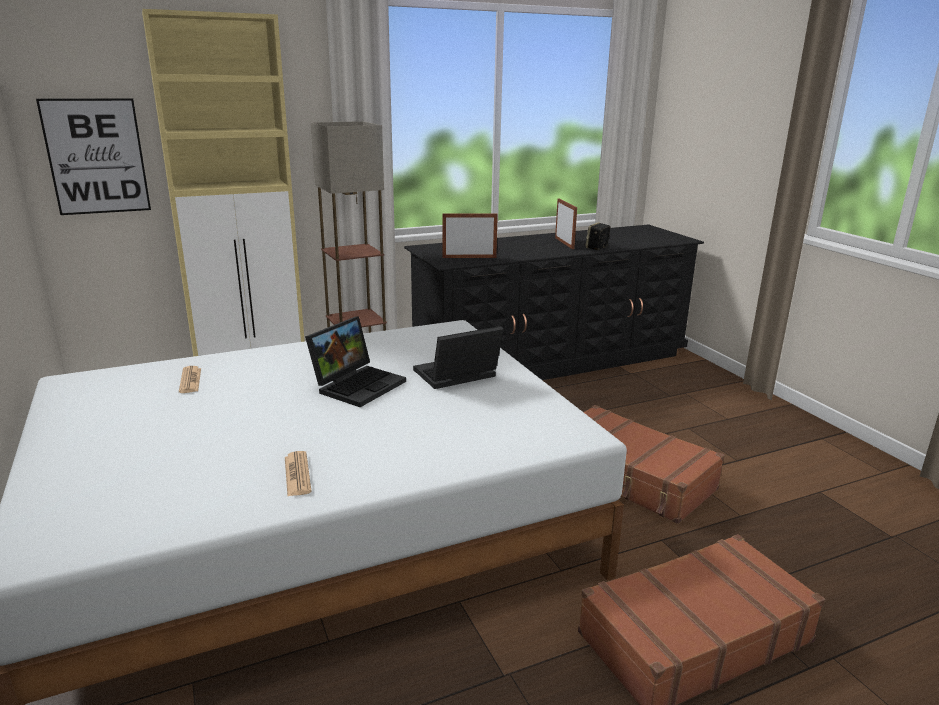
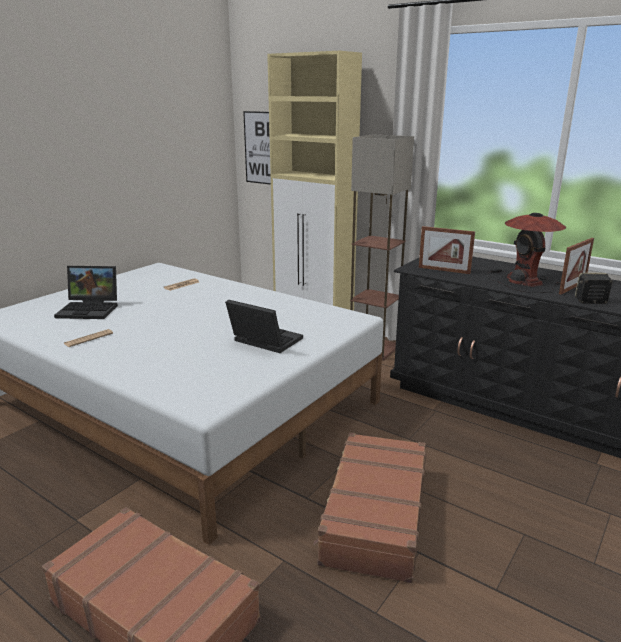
camera: 60 degrees right, 0 degrees up
(358, 384) = (218, 319): laptop -> laptop (91, 309)
(469, 257) = (444, 270): picture frame -> picture frame turned 150 degrees clockwise
(532, 248) = (524, 281): none -> table lamp

